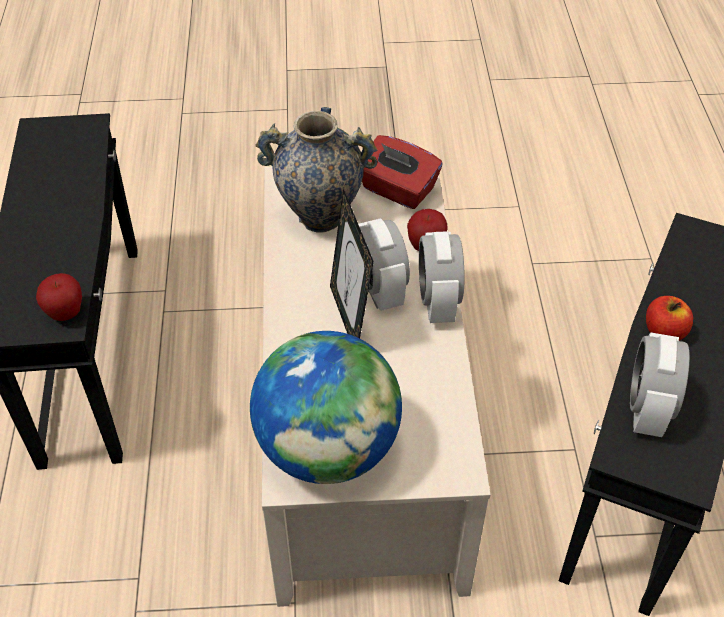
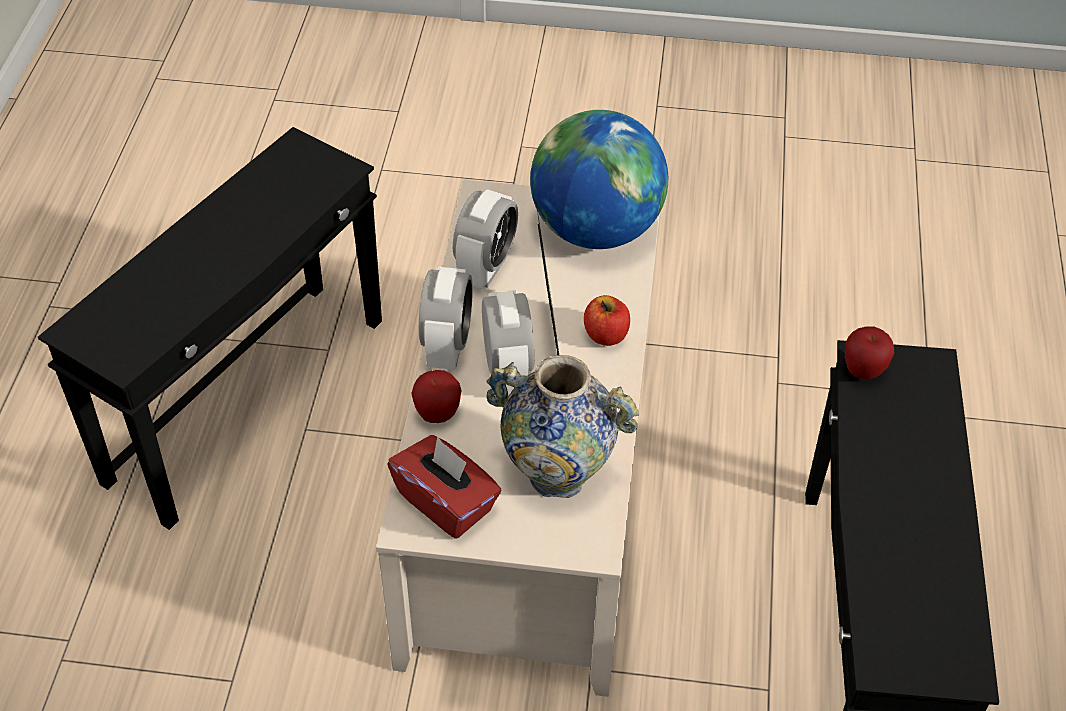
camera: 170 degrees left, 0 degrees up
(647, 409) = (297, 198): alarm clock -> alarm clock (486, 268)
(664, 332) = (234, 259): apple -> apple (606, 335)

